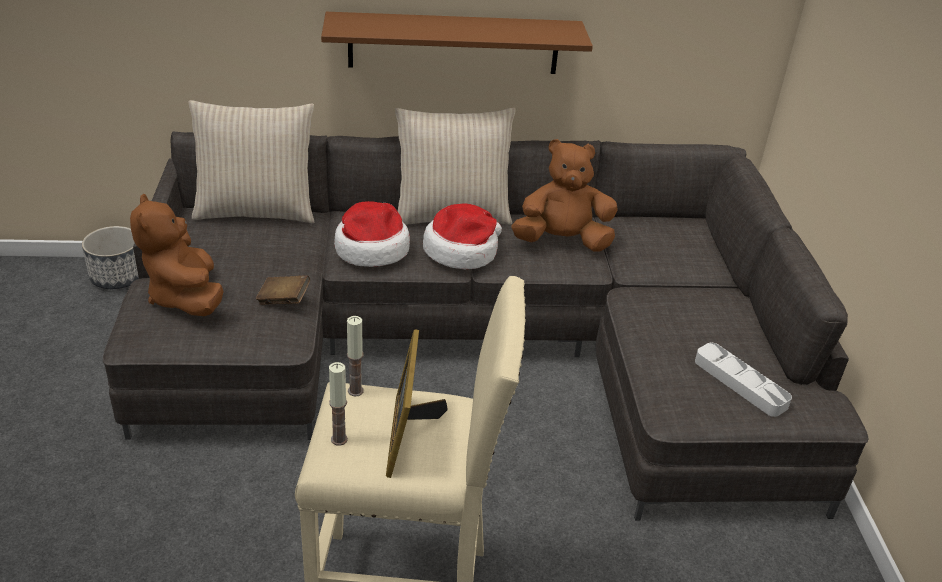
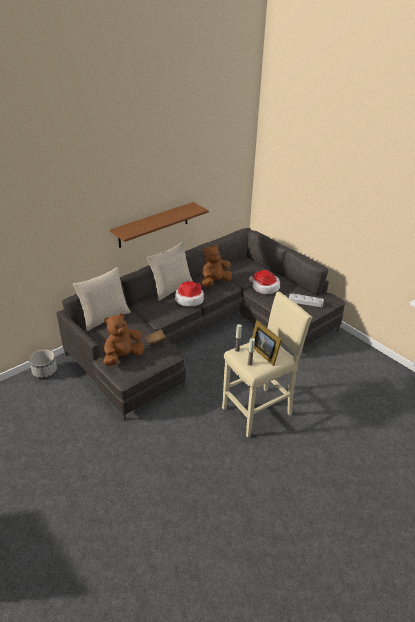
camera: 35 degrees left, 0 degrees up
(185, 297) = (123, 357): brown plush toy -> brown plush toy turned 105 degrees clockwise
(371, 249) = (161, 312): hat -> hat (264, 287)

